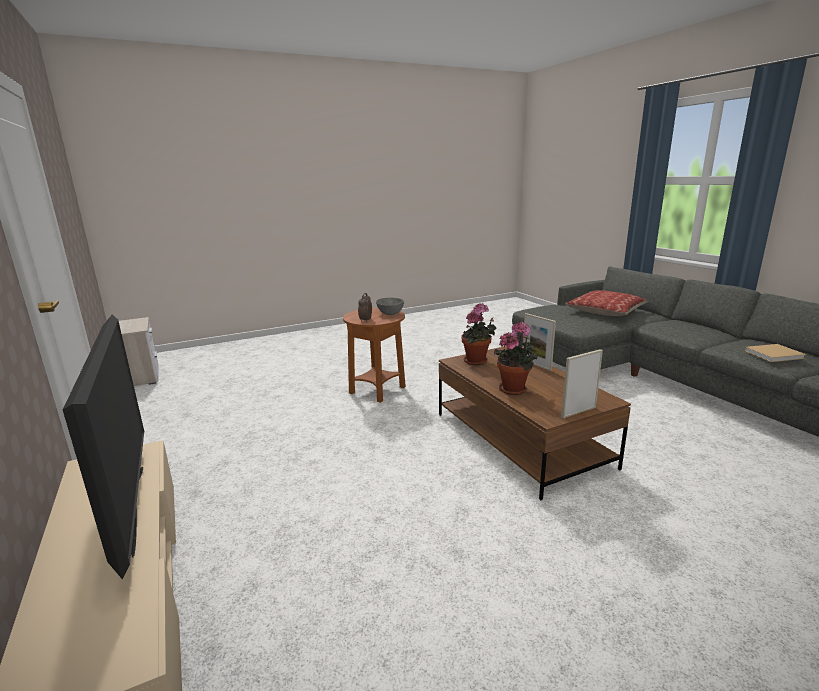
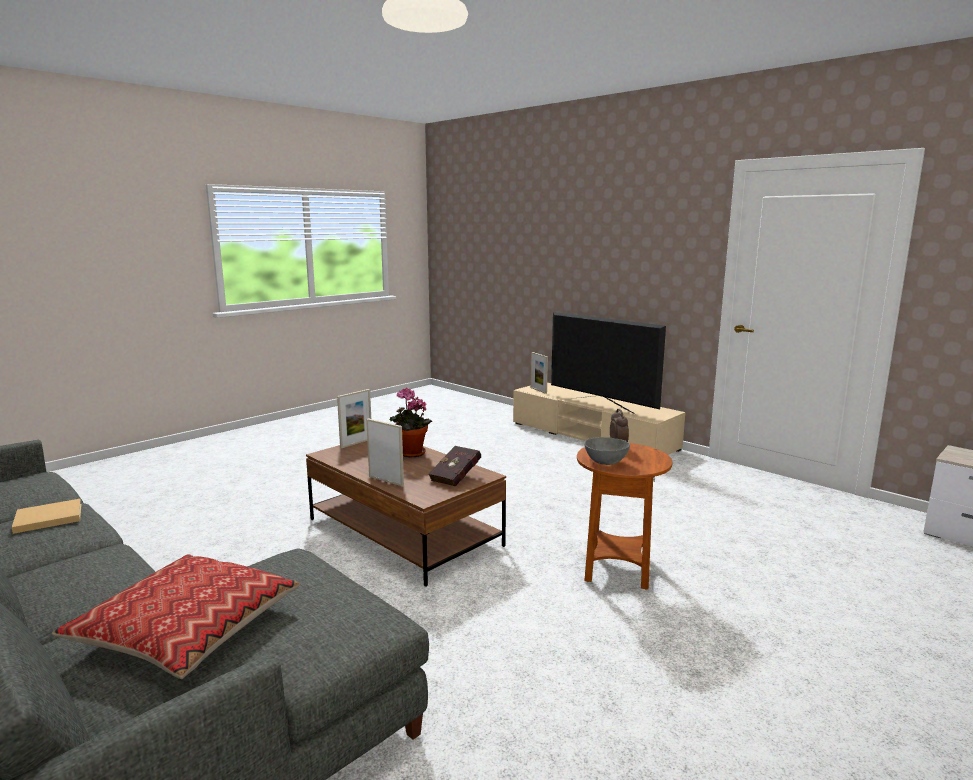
camera: 160 degrees right, 5 degrees down
(115, 641) = (538, 390): none -> picture frame
(477, 362) = (457, 477): potted plant -> red book

